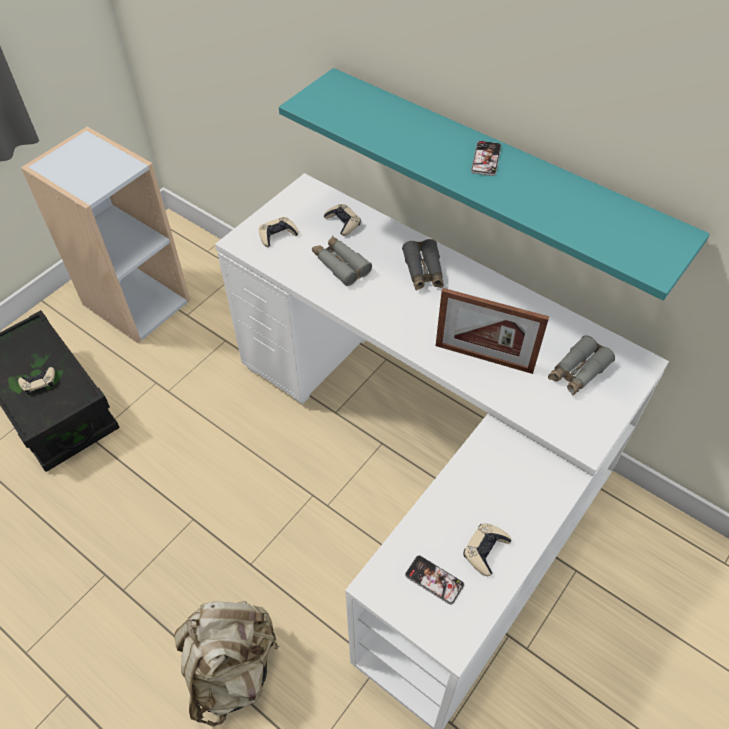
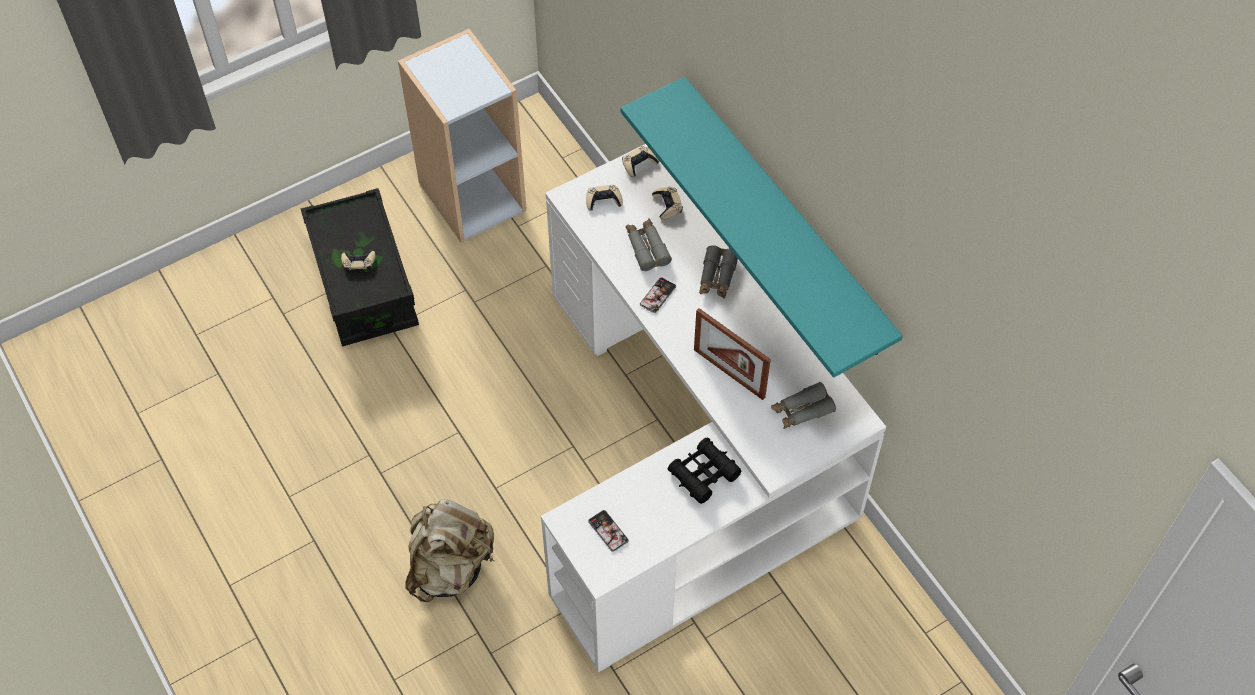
camera: 20 degrees right, 5 degrees up
(485, 550) = (656, 524): beige game controller -> beige game controller (639, 164)
(486, 159) = (765, 213): phone -> phone (657, 295)
(508, 474) = (703, 474): none -> black binoculars

